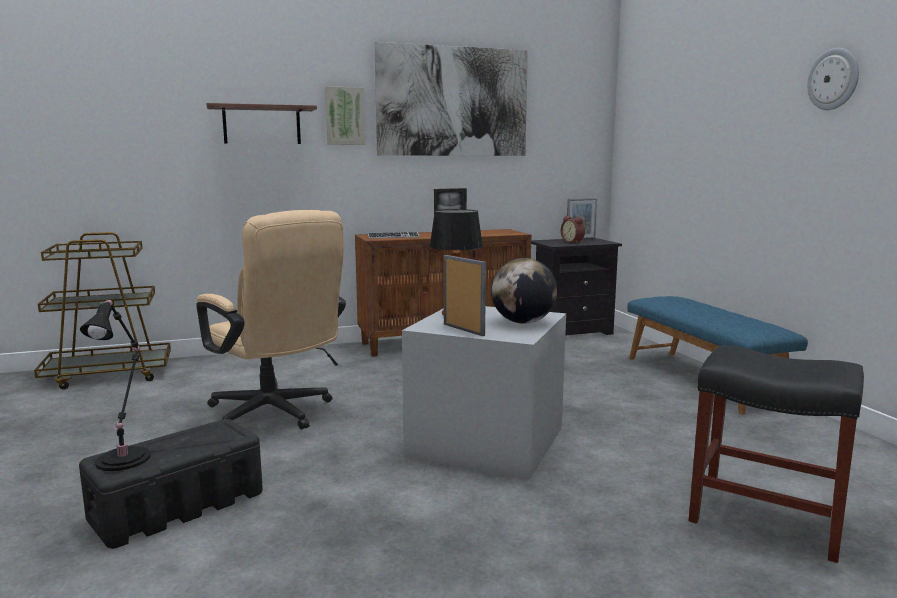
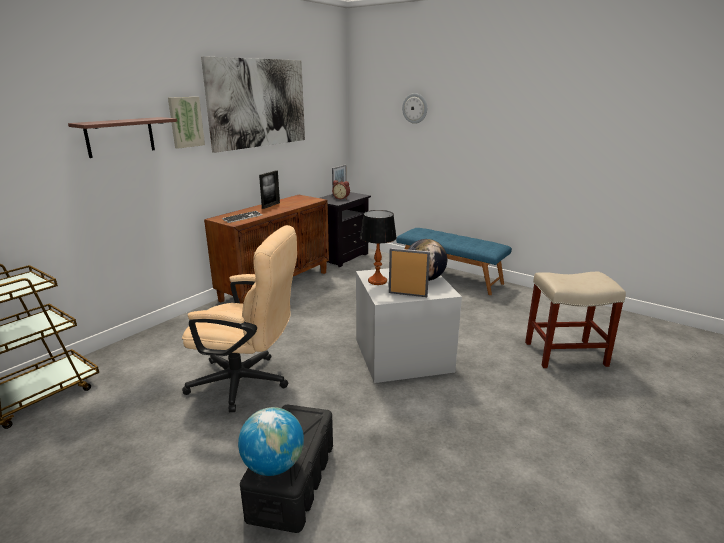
camera: 35 degrees left, 10 degrees up
(126, 457) = (273, 465): black table lamp -> globe
(763, 518) = (564, 354): black stool -> beige stool
(833, 79) = (523, 104): wall clock -> wall clock (415, 108)

